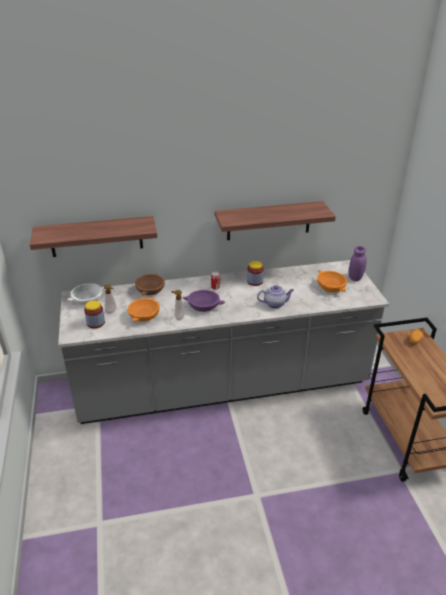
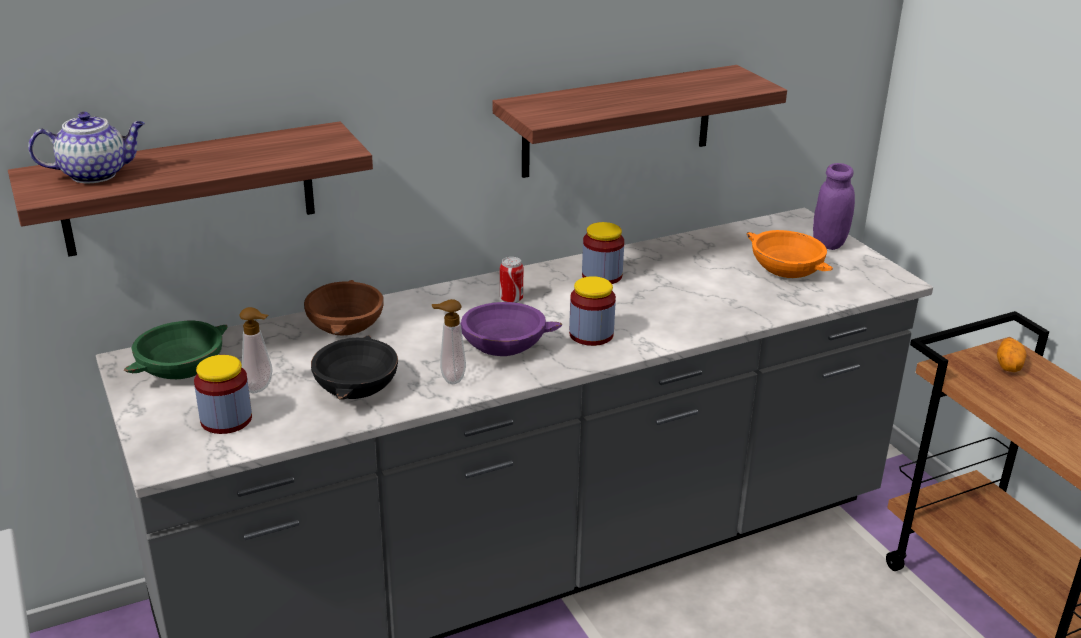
camera: 15 degrees left, 5 degrees down
(88, 300) = (181, 367): white bowl -> green bowl
(144, 316) = (355, 386): orange bowl -> black bowl
(238, 306) = (591, 334): none -> jar
(275, 304) = (677, 318): teapot -> teapot (96, 174)

